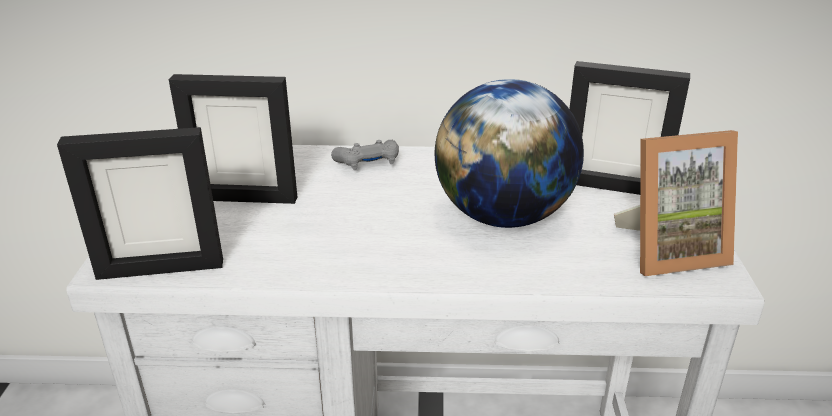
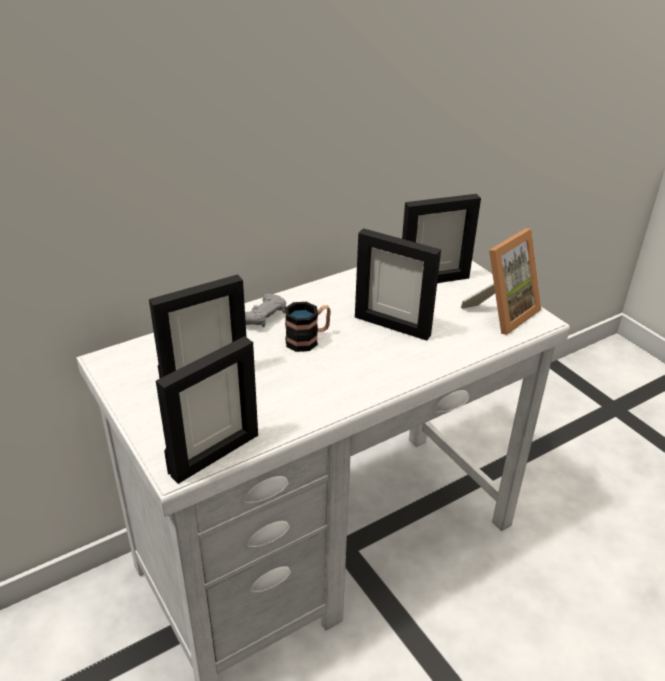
camera: 35 degrees left, 5 degrees up
(389, 198) = (308, 339): none -> mug
(503, 216) = (393, 325): globe -> picture frame

